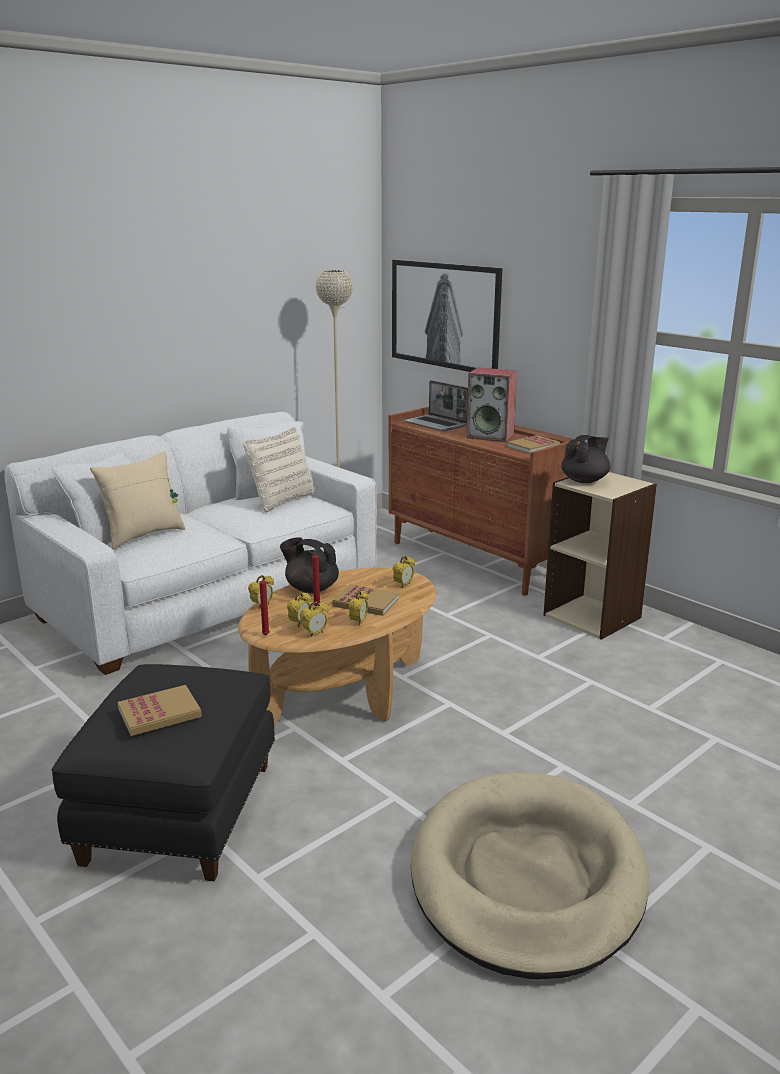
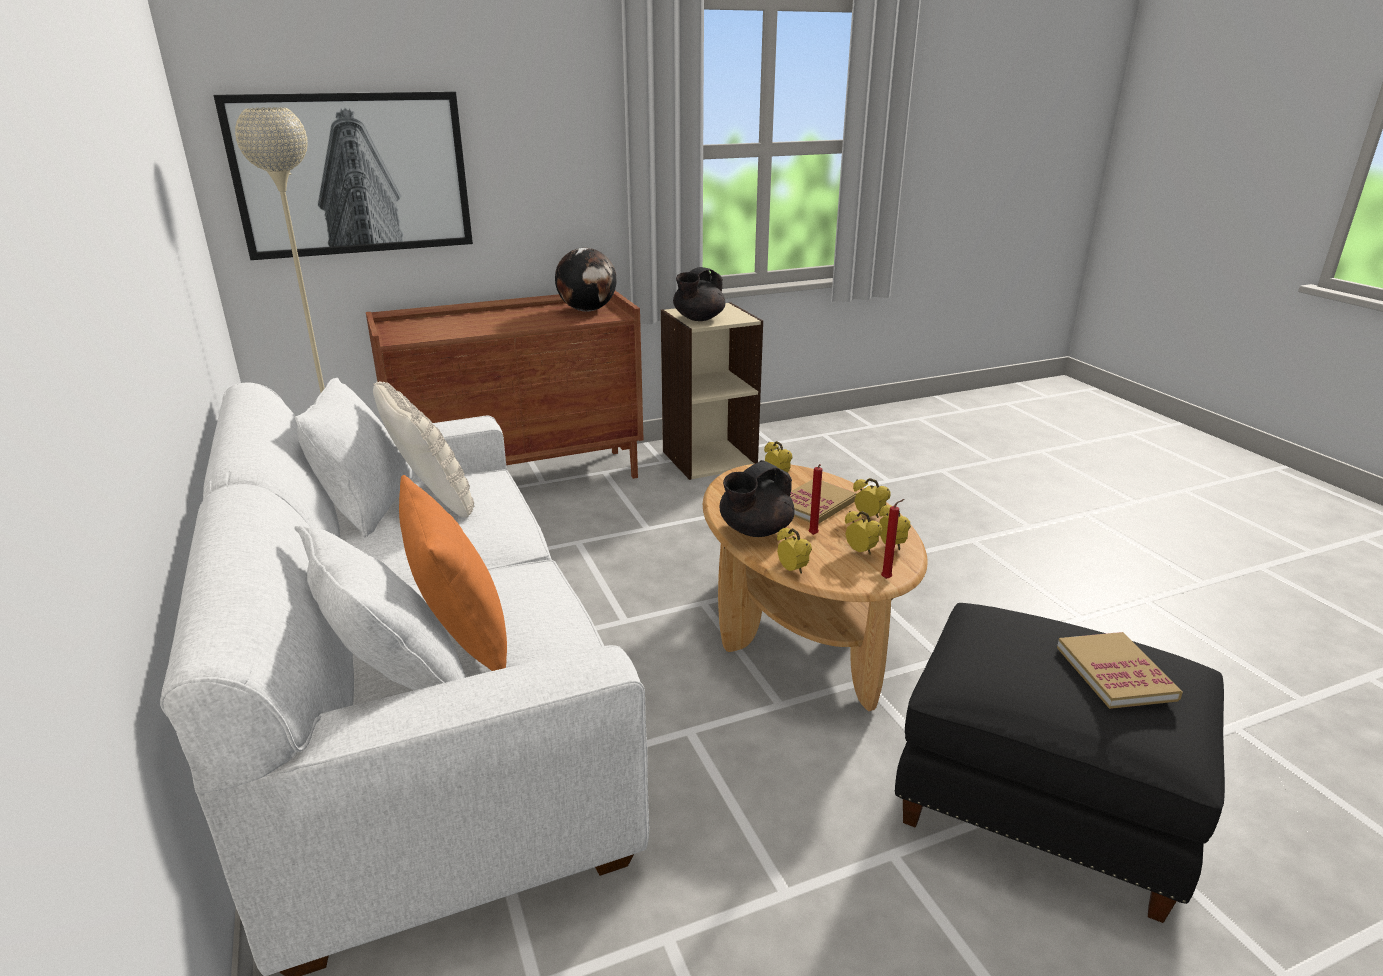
camera: 70 degrees left, 5 degrees up
(143, 536) = (462, 639): beige pillow -> orange pillow
(436, 424) = (429, 329): laptop -> none
(491, 436) = (520, 317): speaker -> none
(527, 877) = (1132, 595): beige dog bed -> none
(533, 447) = (587, 310): book -> globe
(585, 480) = (698, 319): black teapot -> black teapot turned 120 degrees counterclockwise

